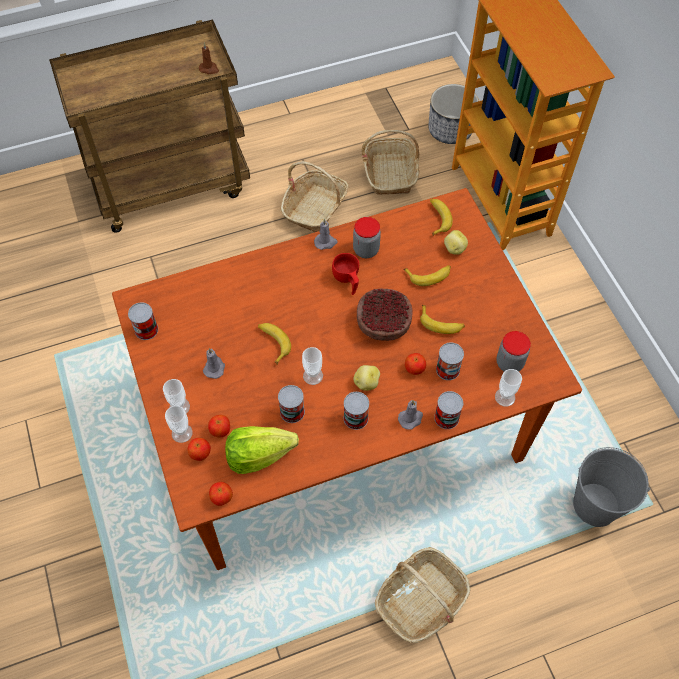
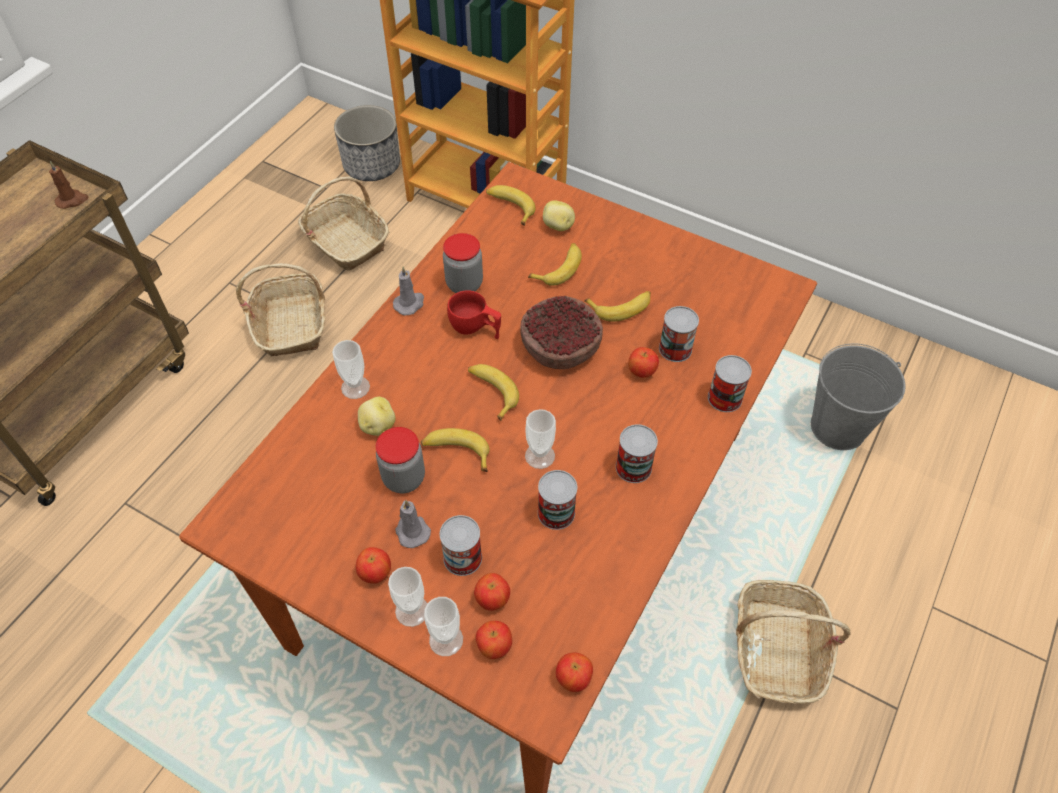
camera: 40 degrees left, 5 degrees down
(146, 330) = (274, 549): can -> can (462, 558)
(179, 376) = (375, 573): none -> apple
(259, 455) = (567, 592): lettuce -> none
(321, 323) = (492, 392): none -> banana
(366, 383) = (606, 421): potato -> potato (377, 426)
(411, 418) = (690, 425): grey candle -> none
(505, 397) = (757, 337): cup -> cup (355, 387)
(509, 363) = (727, 301): jar -> jar (404, 478)

